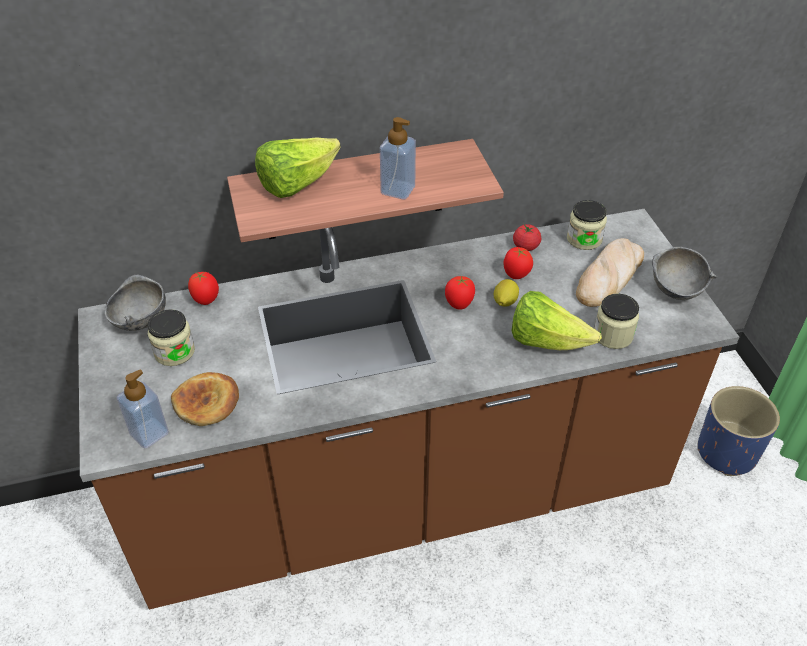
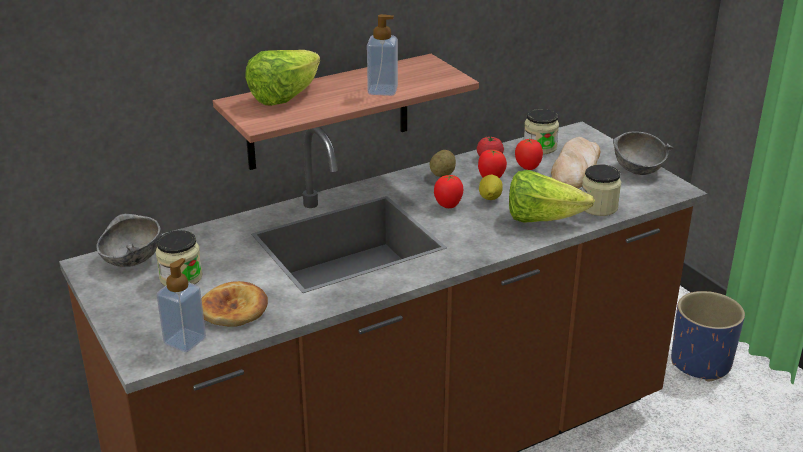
camera: 15 degrees left, 15 degrees down
(206, 300) = (195, 236): tomato -> tomato (528, 168)
(470, 260) = (442, 174): none -> potato

